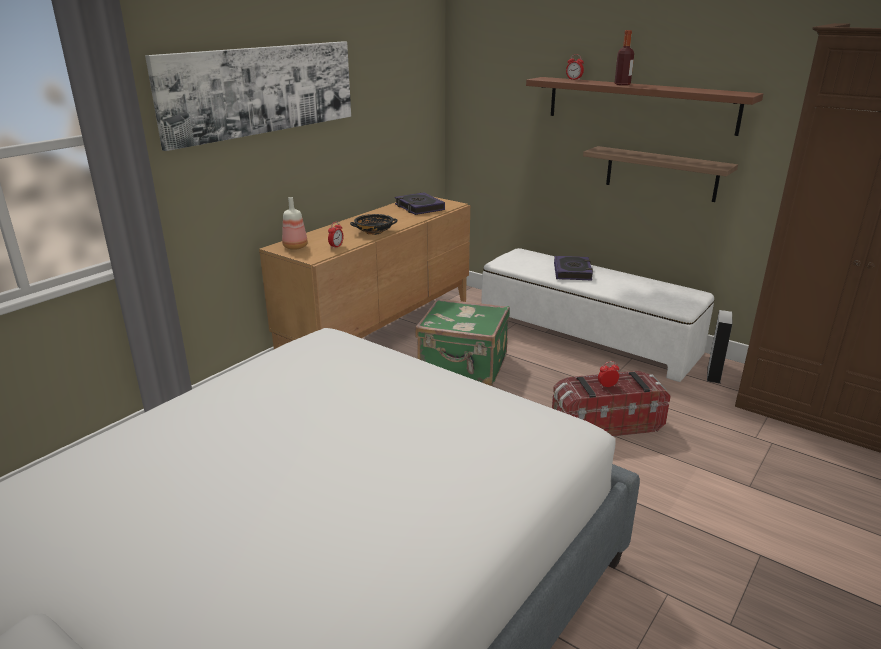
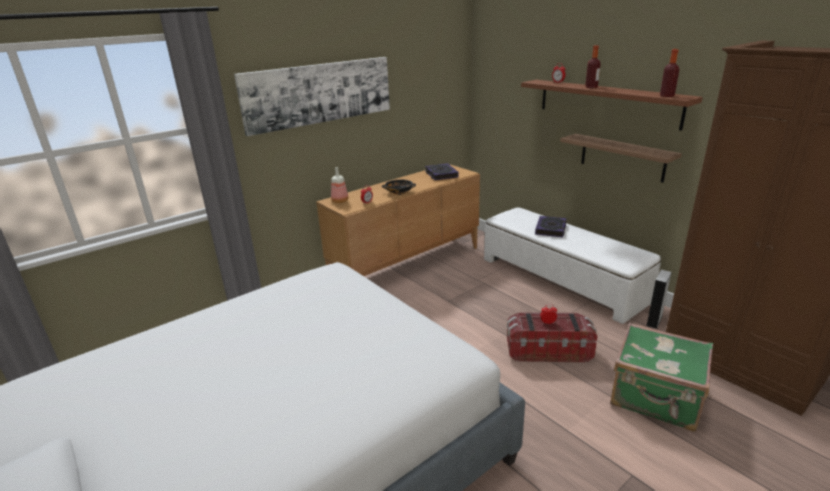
camera: 15 degrees right, 0 degrees up
(463, 366) = (457, 294): green suitcase -> green suitcase (656, 398)
(723, 92) = (666, 96): none -> bottle

